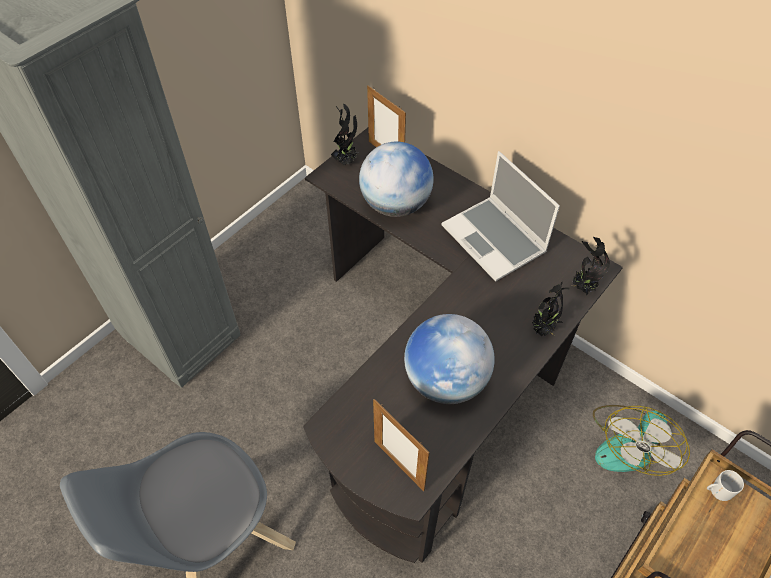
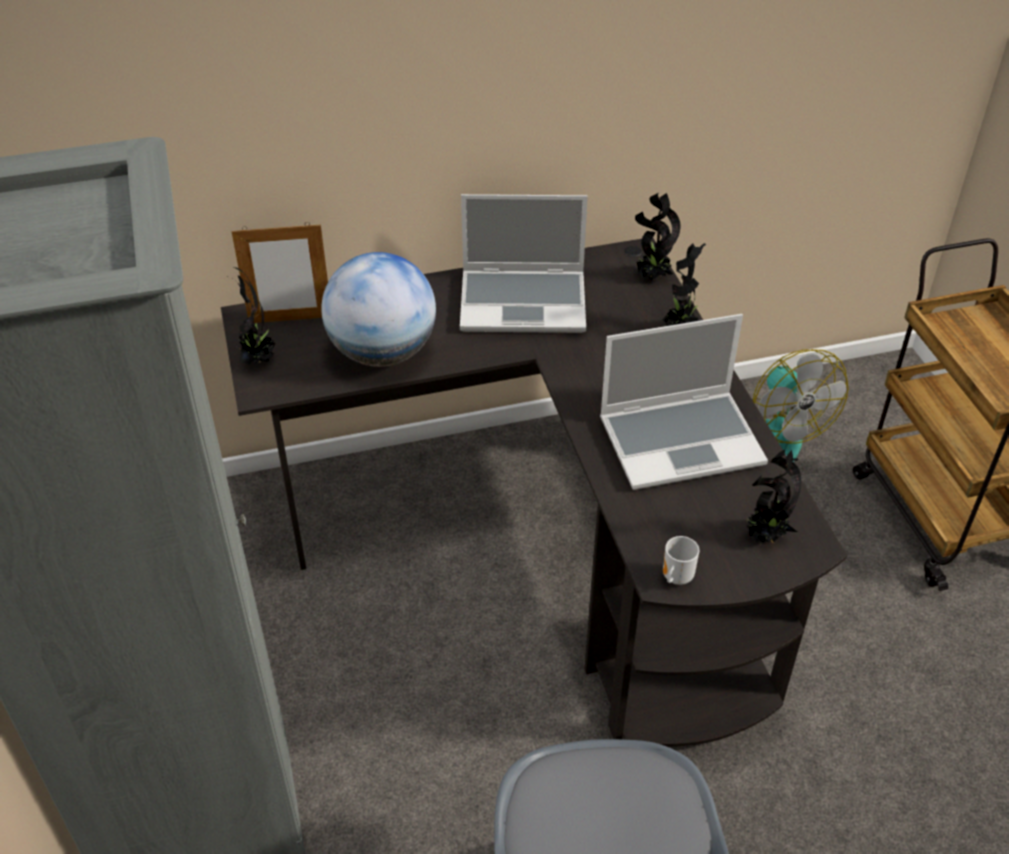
camera: 55 degrees left, 10 degrees down
(399, 465) = (765, 537): picture frame -> potted plant
(446, 380) = (682, 440): globe -> laptop
(717, 491) = (947, 330): mug -> mug (675, 578)

